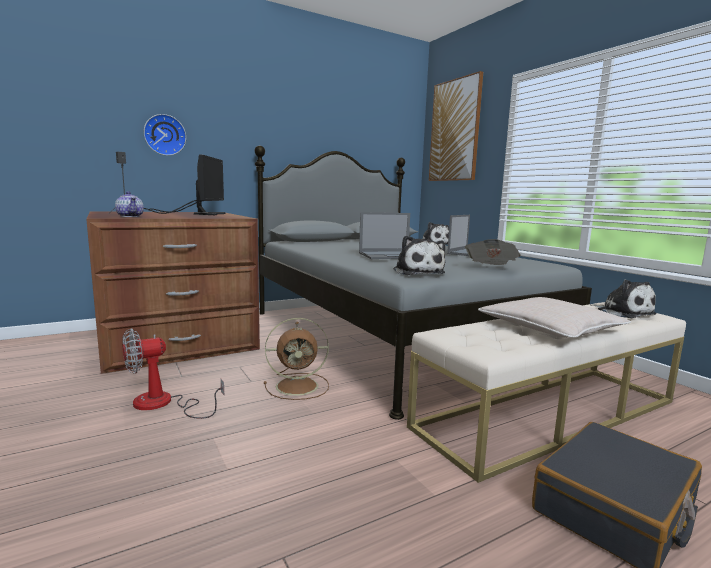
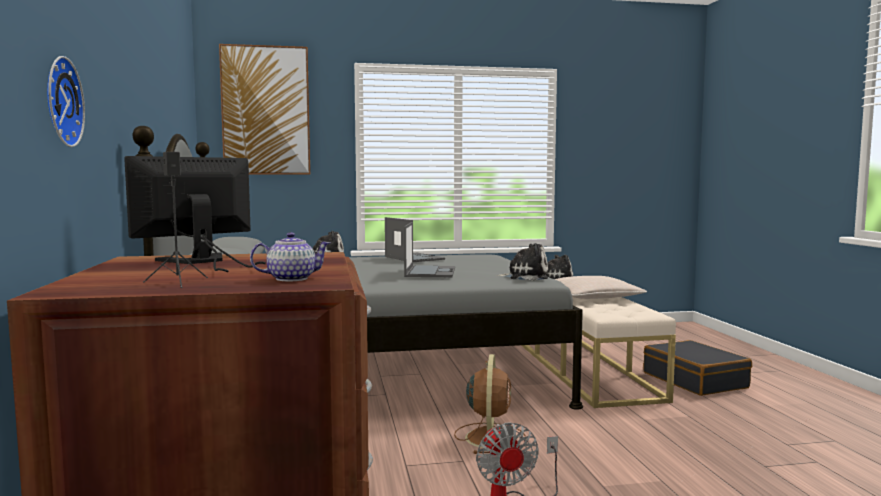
camera: 70 degrees left, 5 degrees down
(198, 214) = (204, 262): monitor -> monitor turned 60 degrees counterclockwise
(491, 268) = (506, 264): newspaper -> none

